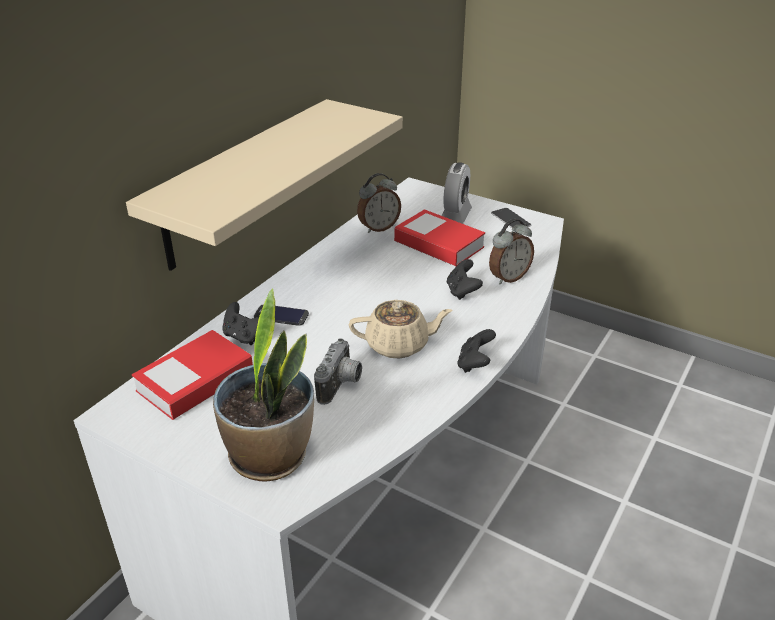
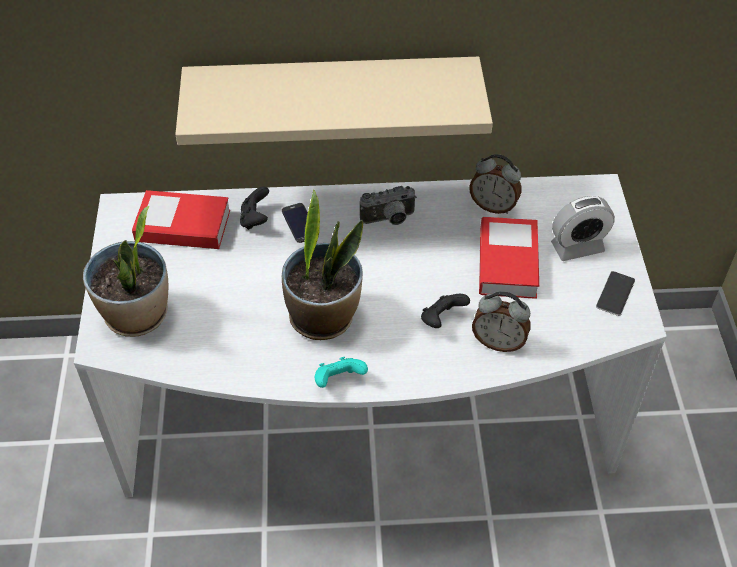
camera: 55 degrees right, 15 degrees up
(341, 385) = (243, 310): camera -> camera (389, 220)
(399, 345) = (323, 317): beige teapot -> potted plant
(474, 364) = (339, 380): black game controller -> turquoise game controller

